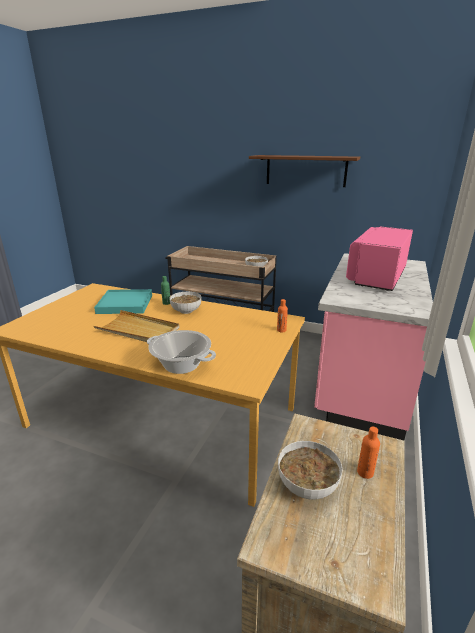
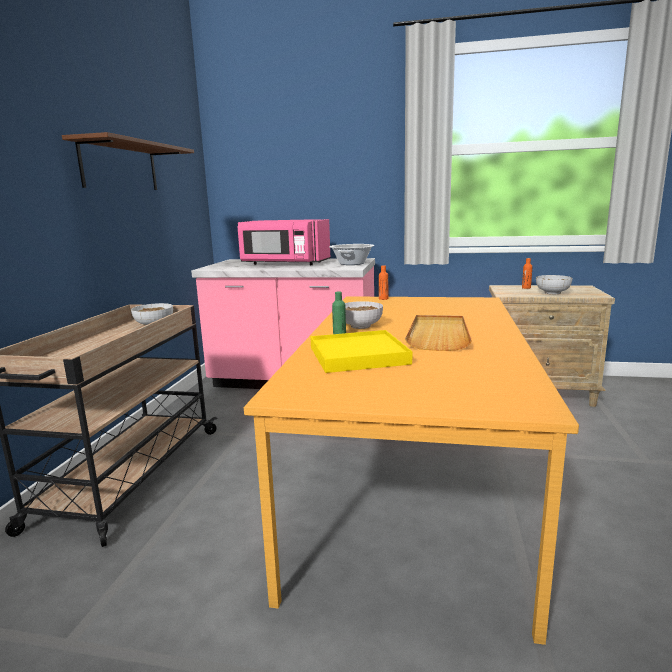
camera: 100 degrees left, 10 degrees down
(125, 304) = (358, 355): turquoise tray -> yellow tray
(181, 365) = (487, 314): cooking pot -> cooking pot (351, 263)

